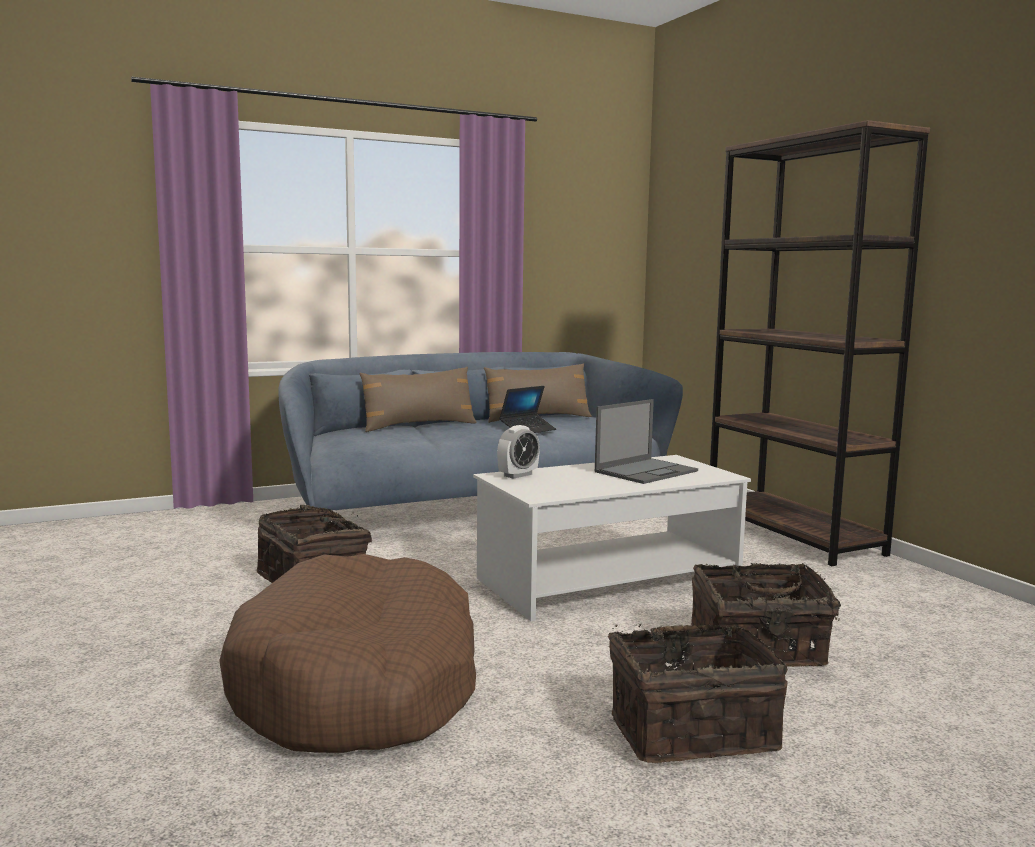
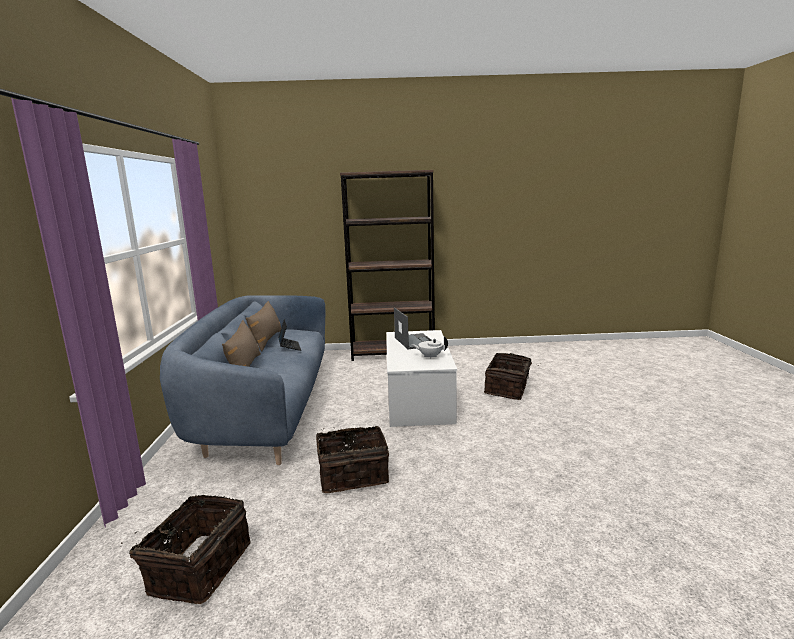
camera: 65 degrees left, 5 degrees up
(358, 686) = (512, 477): brown dog bed -> none
(518, 475) = (400, 363): alarm clock -> none
(573, 485) = (430, 356): none -> white teapot
(690, 731) = (570, 416): basket -> basket (198, 568)

